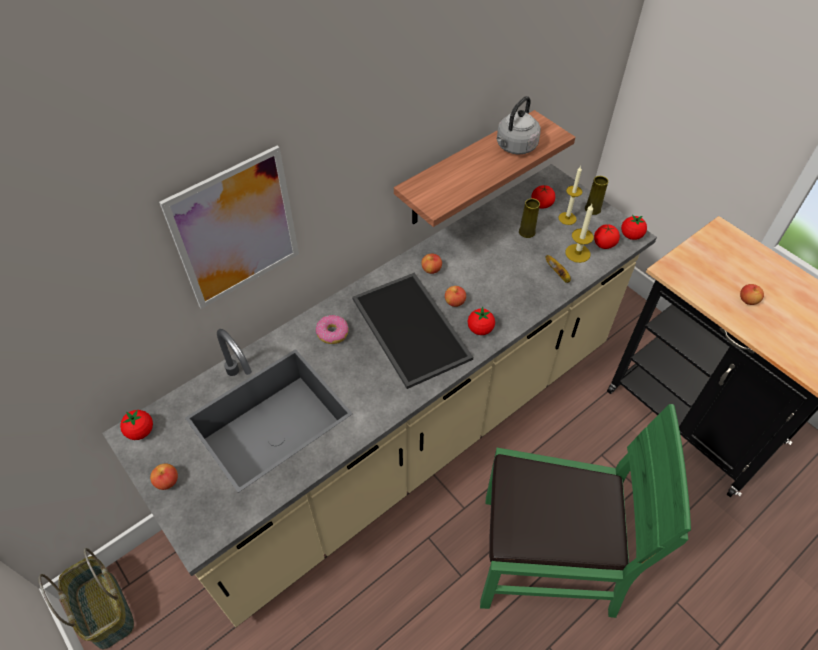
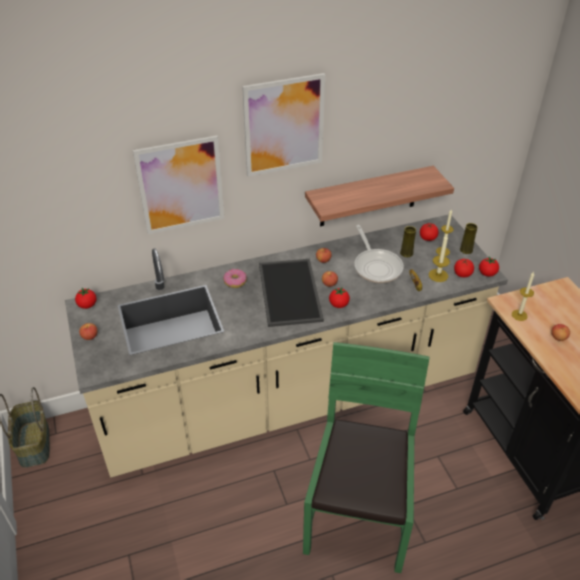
camera: 20 degrees right, 10 degrees down
(364, 106) = (284, 125): none -> picture
(500, 260) = (376, 266): none -> frying pan
(515, 147) = (404, 185): grey kettle -> none
(546, 557) = (358, 513): green chair -> green chair turned 105 degrees counterclockwise
(693, 282) = (519, 315): none -> candle

